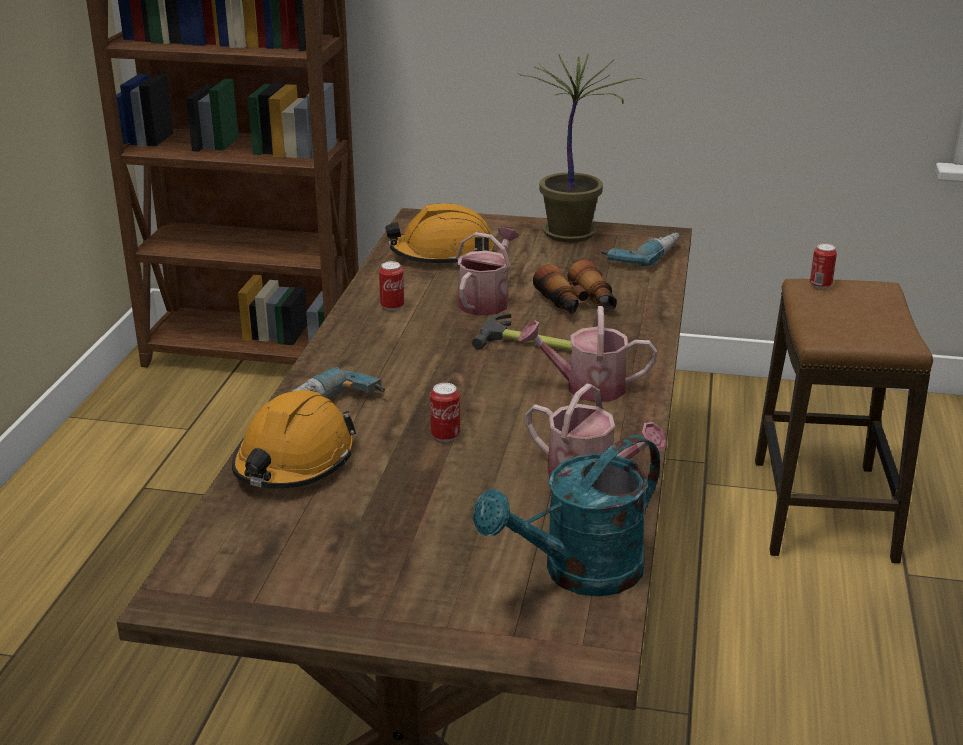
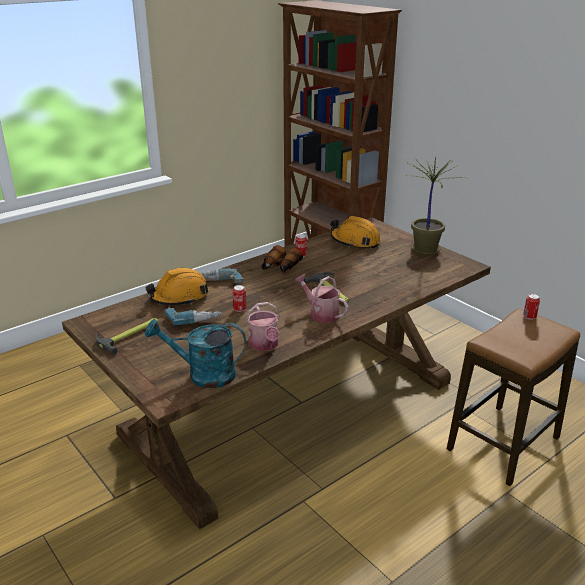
camera: 40 degrees right, 0 degrees up
(321, 574) = (130, 335): none -> hammer
(486, 300) = (340, 266): watering can -> none
(578, 305) = (375, 281): binoculars -> binoculars (280, 267)
(642, 255) = (442, 270): power drill -> power drill (193, 318)

